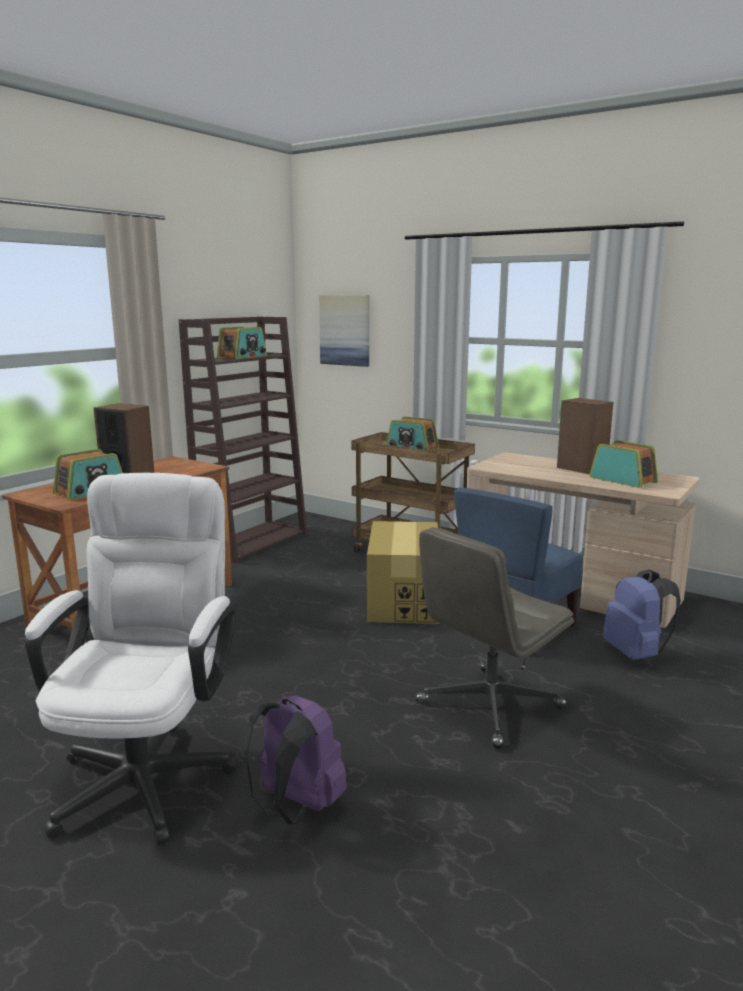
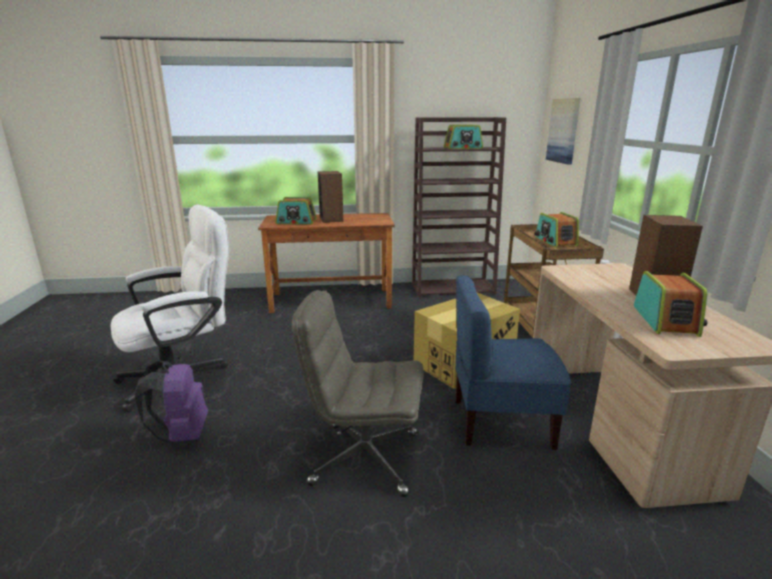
camera: 50 degrees right, 5 degrees up
(636, 654) = (562, 507): blue backpack -> none

